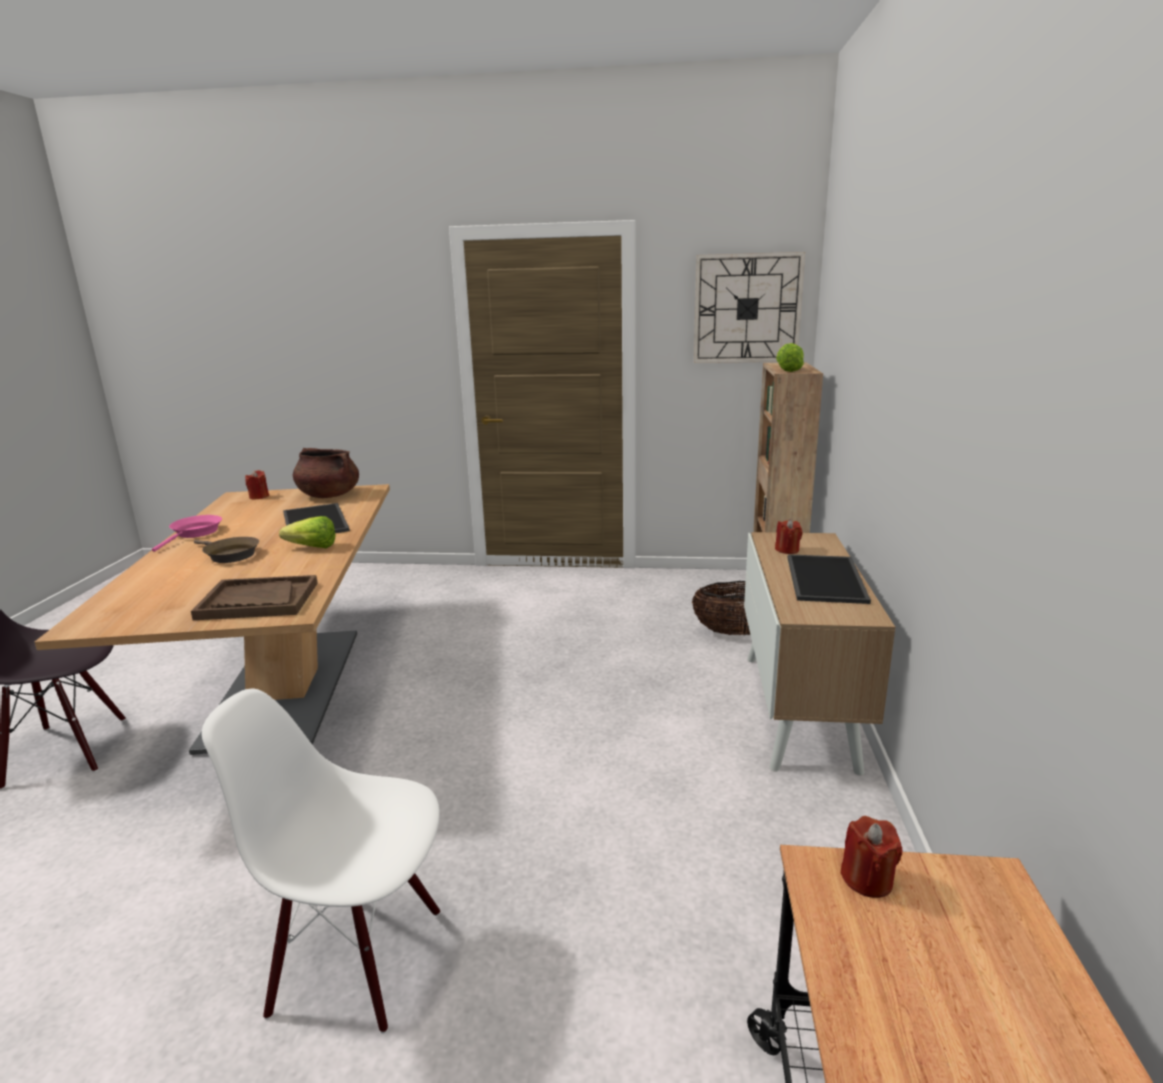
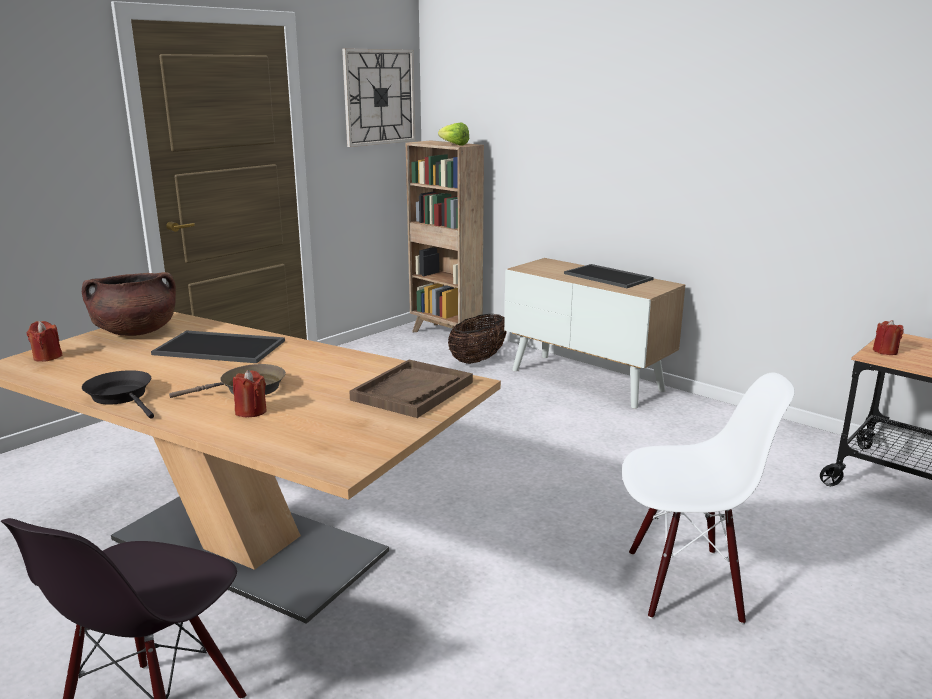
camera: 55 degrees left, 0 degrees up
(195, 533) = (122, 396): pink frying pan -> black frying pan
(309, 547) = (300, 359): lettuce -> none
(359, 958) = (684, 584): white chair -> white chair turned 135 degrees counterclockwise
(787, 550) = (552, 271): red candle -> red candle (251, 411)

